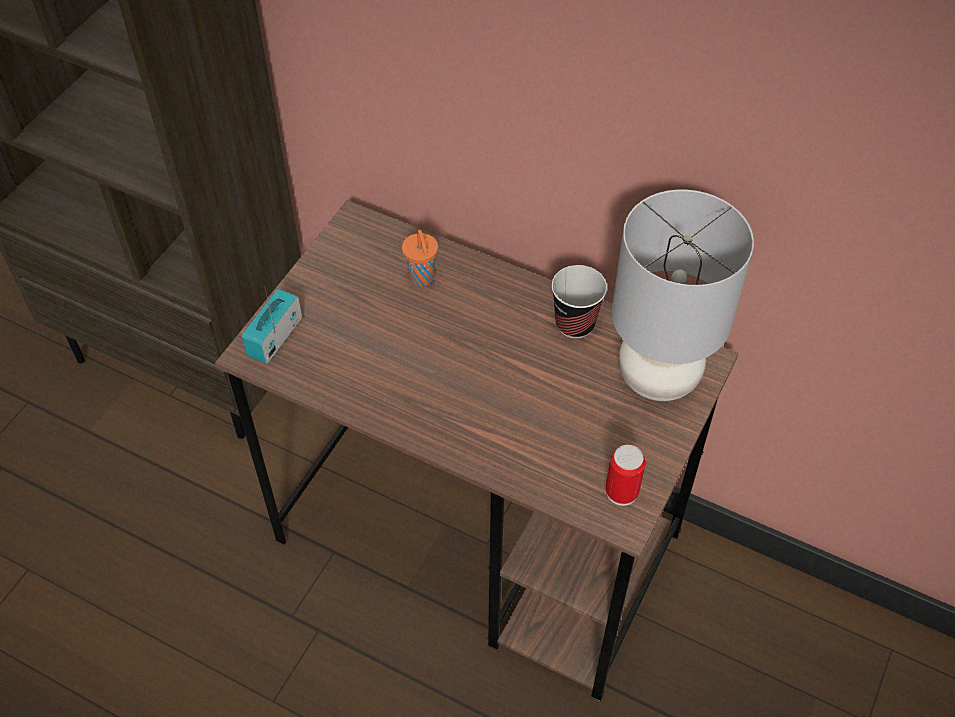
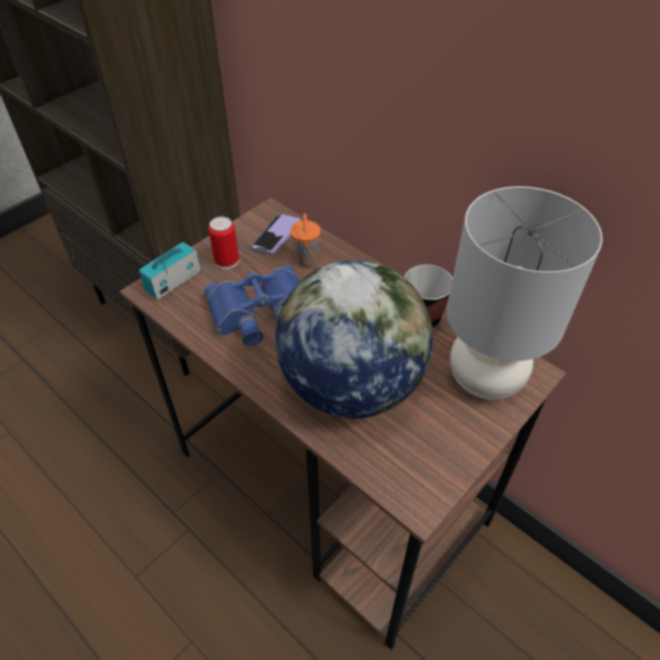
camera: 15 degrees right, 5 degrees down
(374, 252) = (276, 235): none -> phone
(393, 355) = (260, 313): none -> blue binoculars
(521, 417) = (351, 385): none -> globe
(621, 492) = (423, 474): can -> can (227, 261)

